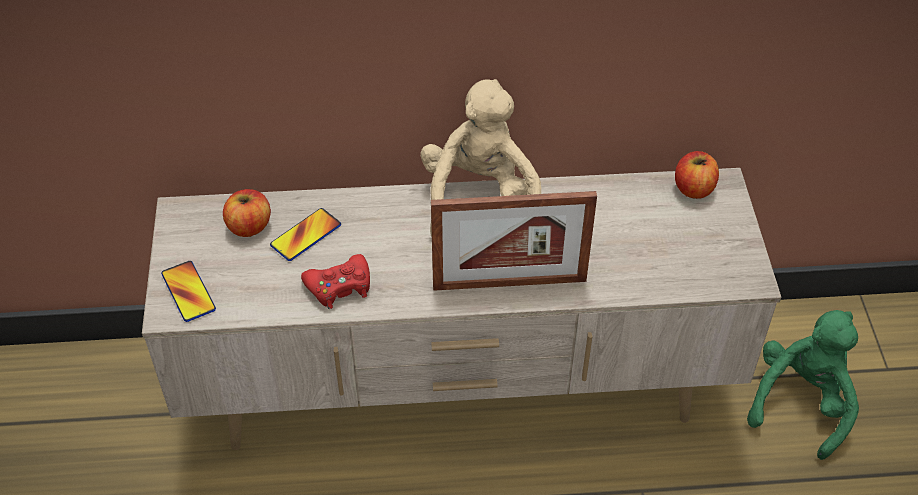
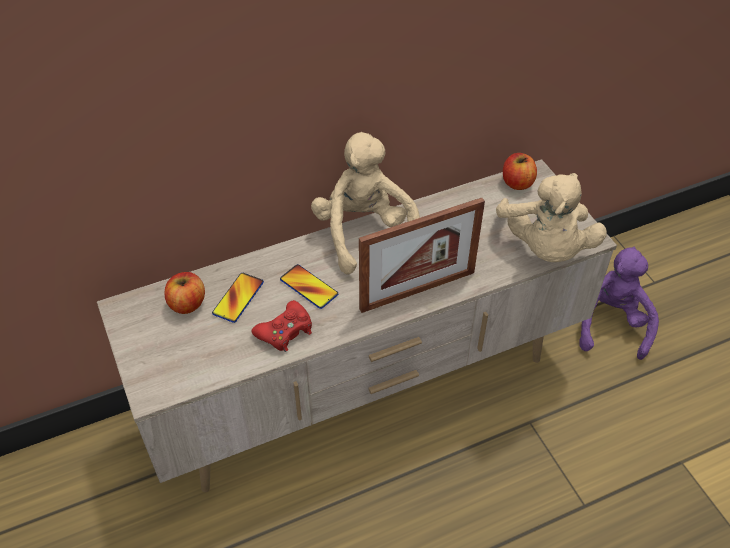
camera: 20 degrees left, 0 degrees up
(188, 292) = (159, 372): phone -> phone (308, 287)
(688, 275) = (545, 248): none -> beige plush toy
(801, 402) = (609, 323): green plush toy -> purple plush toy

